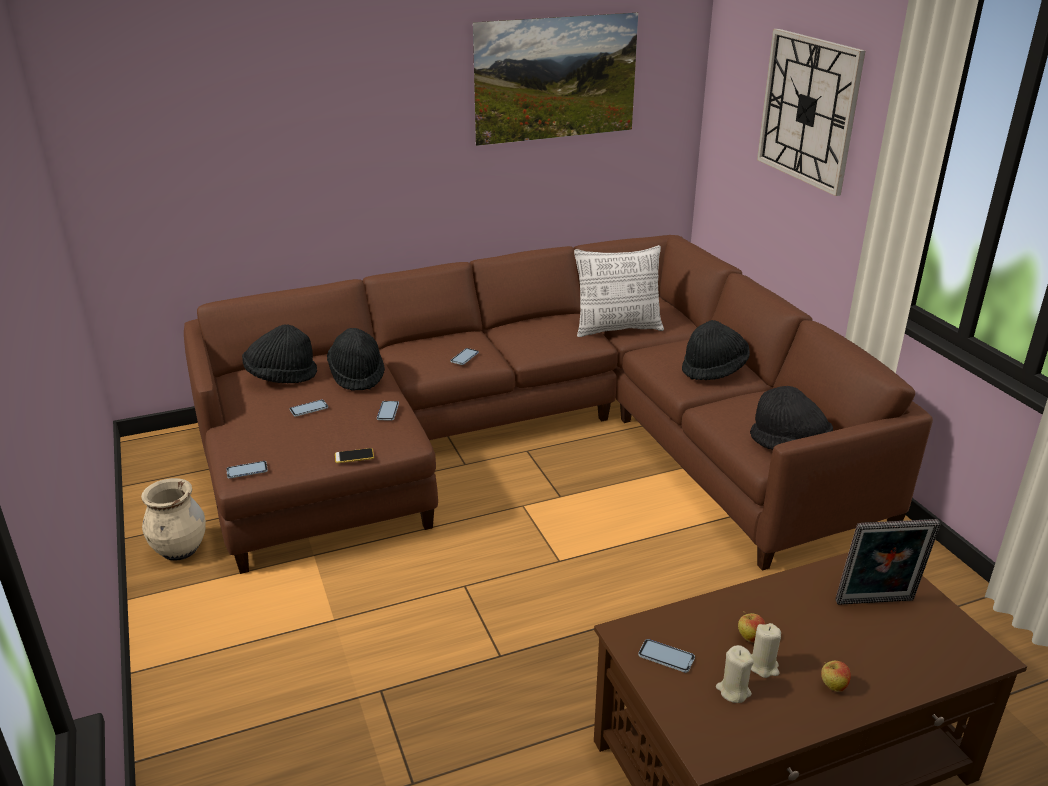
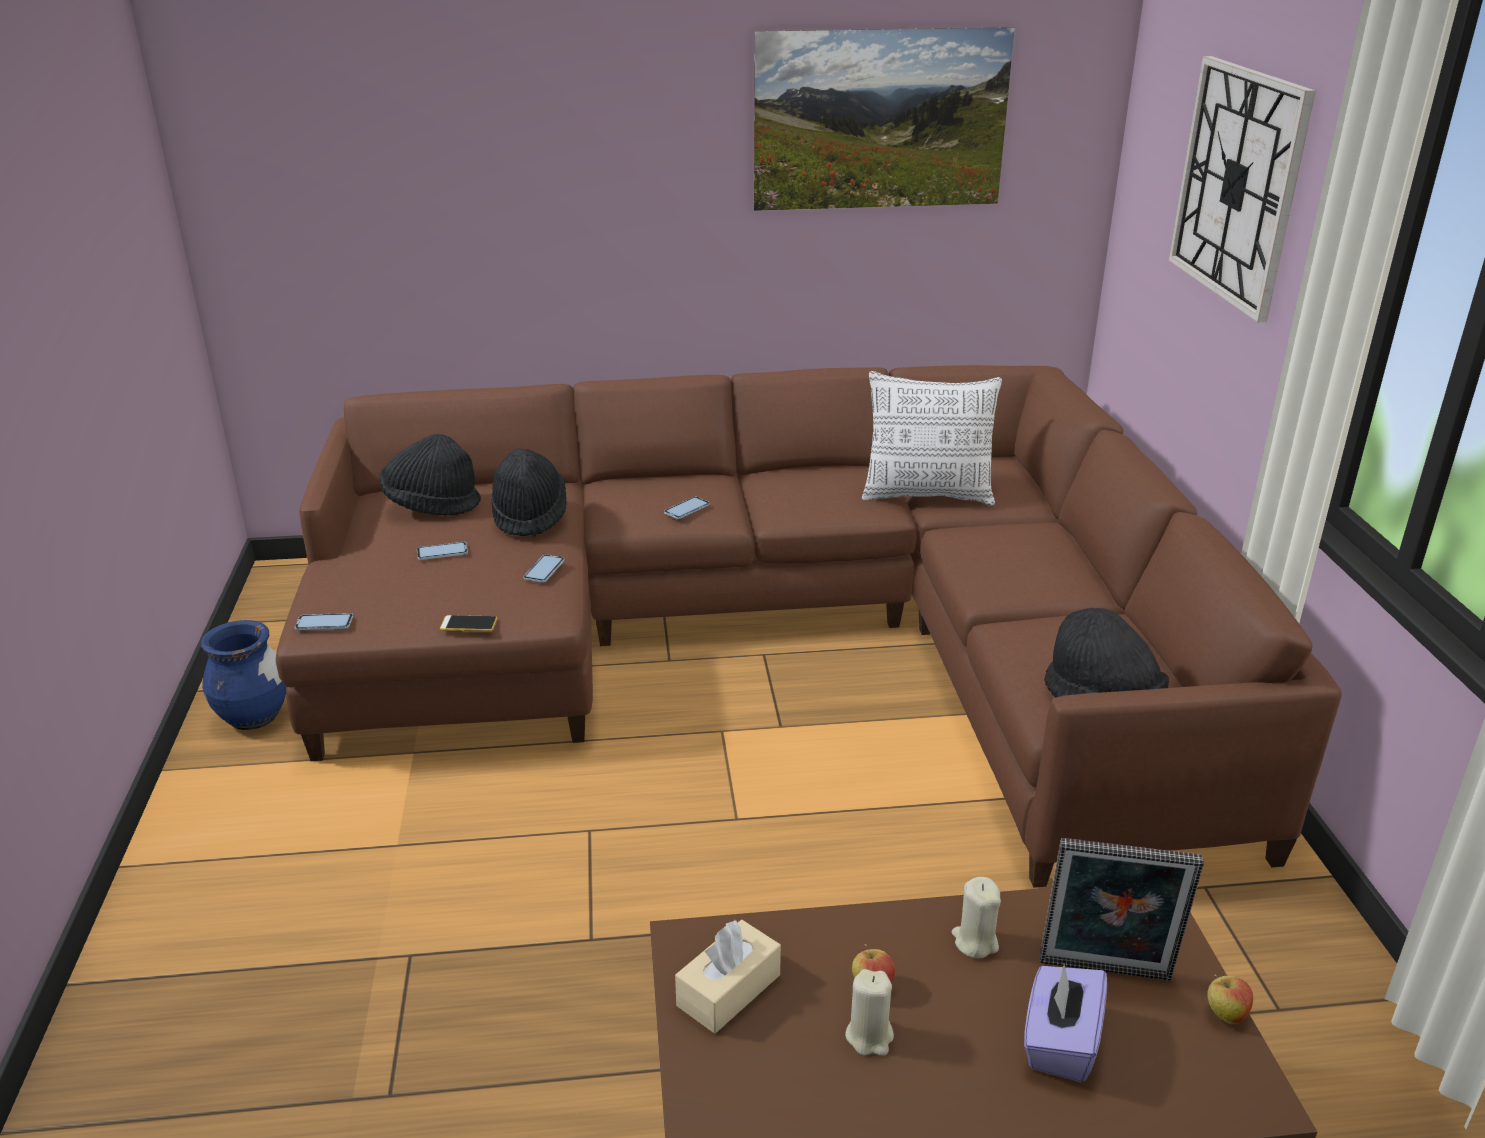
camera: 15 degrees right, 0 degrees up
(180, 550) = (254, 718): beige vase -> blue vase
(666, 657) = (728, 990): phone -> beige tissue box
(714, 369) = (1040, 571): black hat -> none
(733, 691) = (802, 1064): beige candle -> beige candle (975, 941)
(833, 686) = (963, 1092): apple -> apple (1225, 1015)
(871, 647) = (1059, 1043): none -> purple tissue box

